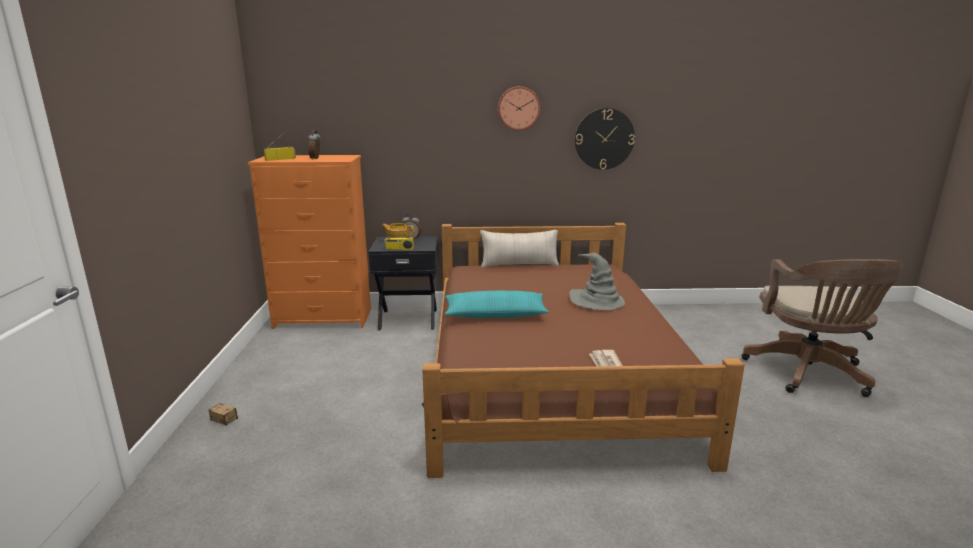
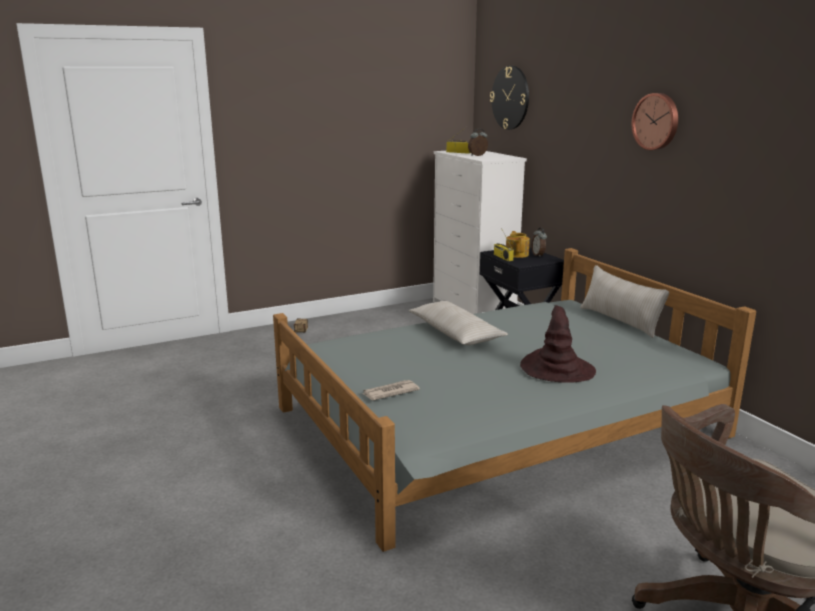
camera: 65 degrees right, 0 degrees up
(324, 319) = (473, 311): orange dresser -> white dresser
(495, 315) = (455, 333): turquoise pillow -> beige pillow
(549, 370) = (497, 422): brown bed -> grey bed
(597, 301) = (556, 369): grey hat -> brown hat
(604, 139) = (750, 176): wall clock -> wall clock (510, 98)

